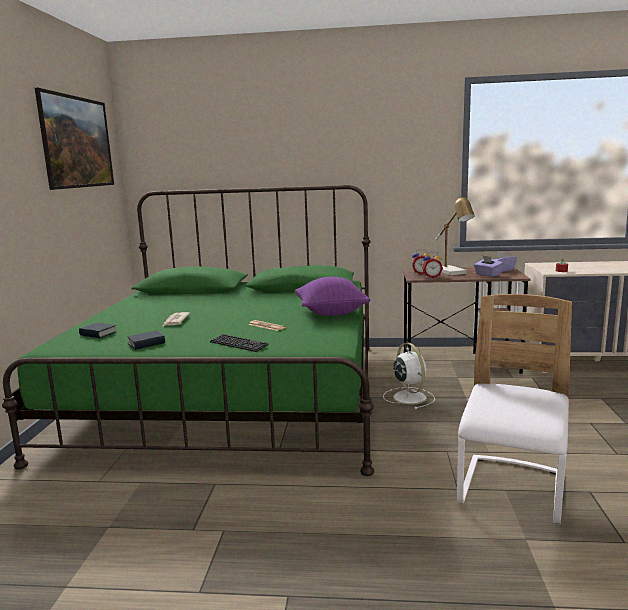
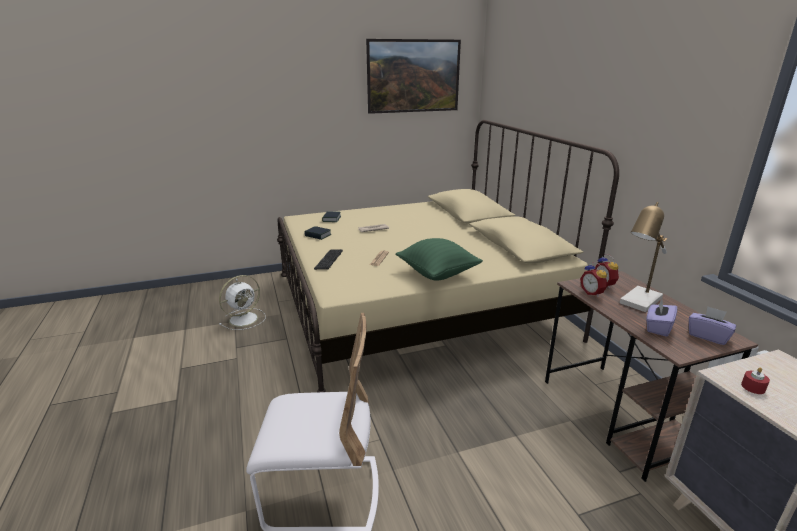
camera: 65 degrees right, 10 degrees up
(232, 395) = (416, 304): green bed -> beige bed
(331, 313) = (437, 274): purple pillow -> green pillow
(409, 397) = (483, 393): white fan -> white fan (245, 319)

